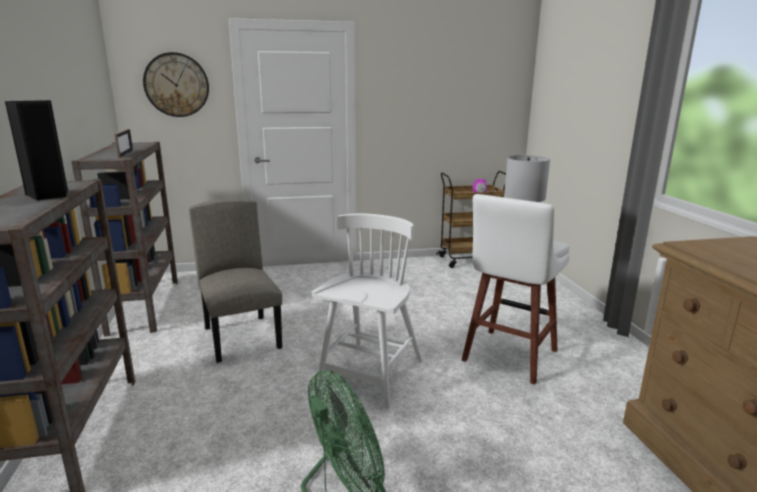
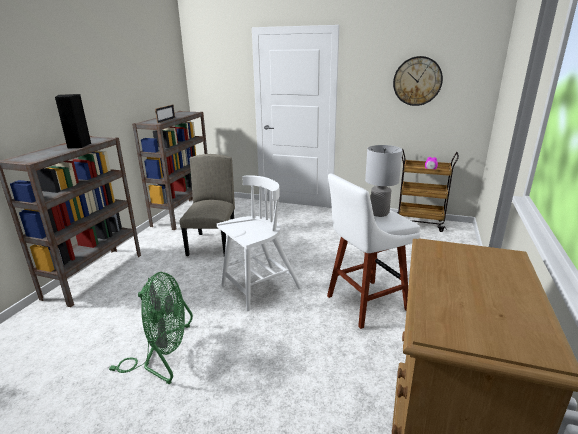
camera: 30 degrees right, 5 degrees up
(176, 85) = (220, 74): wall clock -> wall clock (417, 81)

